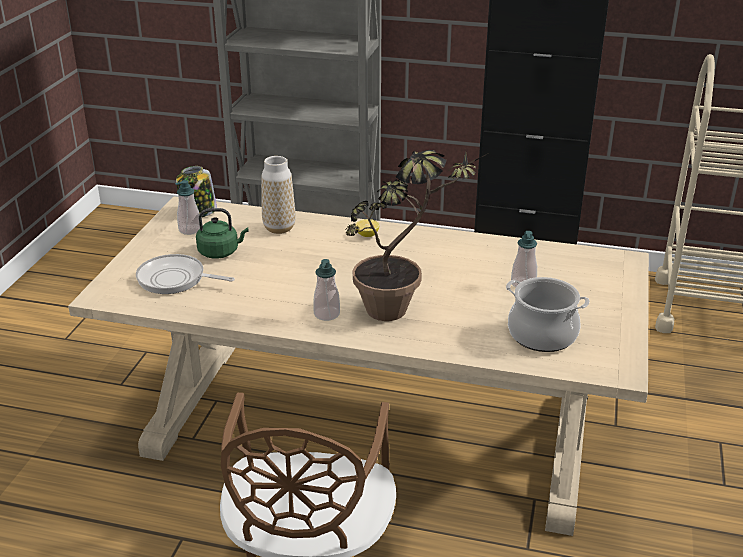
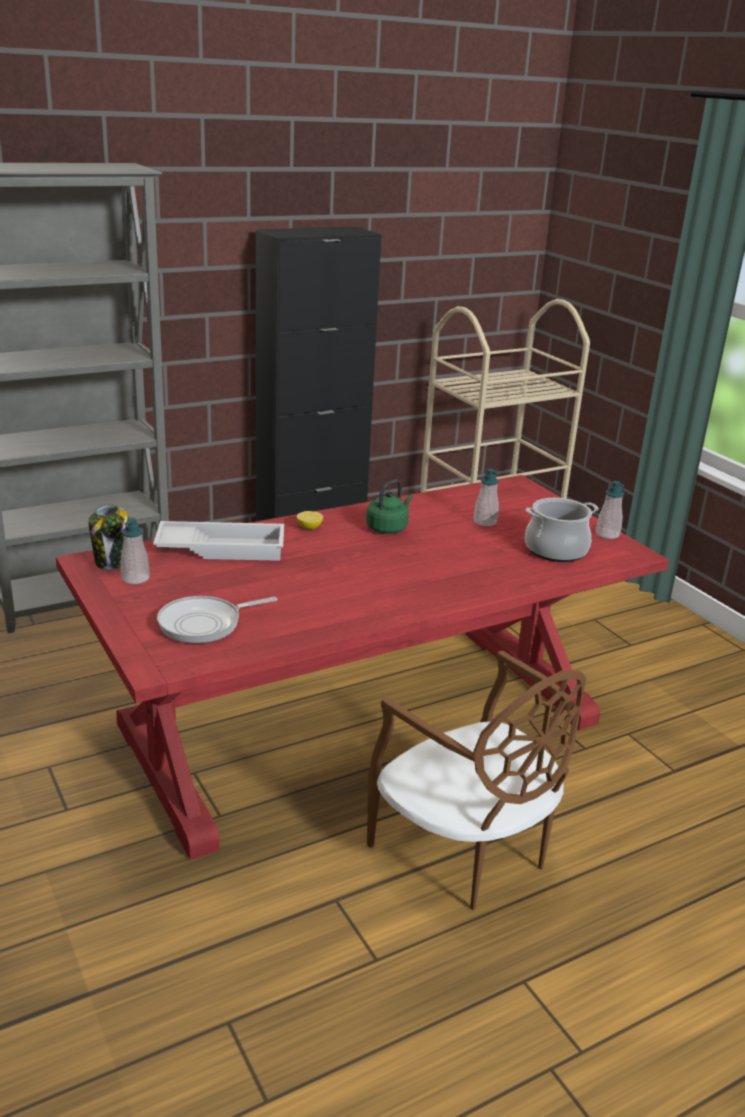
camera: 45 degrees left, 5 degrees down
(221, 252) = (205, 586): green kettle -> green kettle (388, 528)
(279, 228) = (222, 548): vase -> white tray
(326, 314) = (389, 597): soap dispenser -> soap dispenser (607, 534)
(370, 427) = (362, 725): beige dining table -> red dining table
(402, 309) = (437, 570): potted plant -> none

